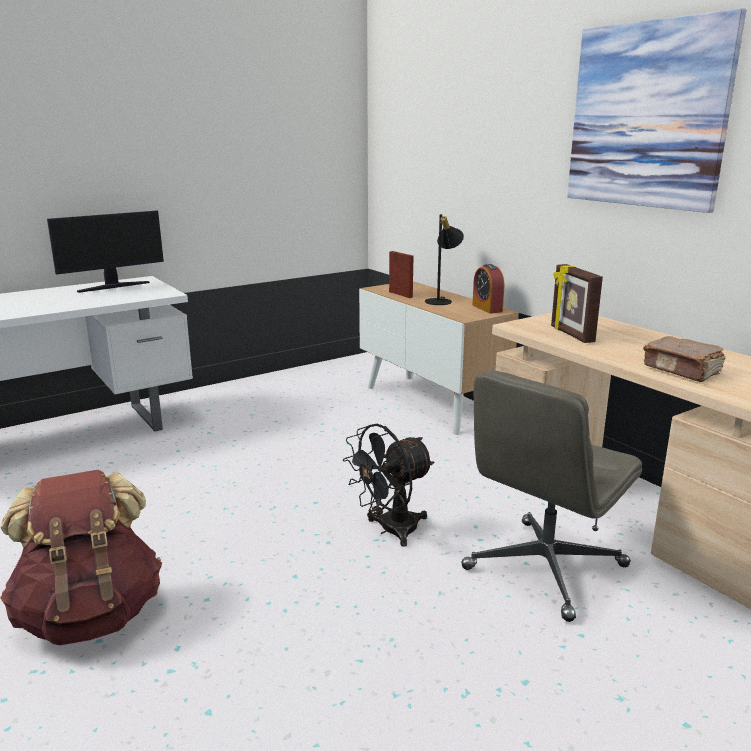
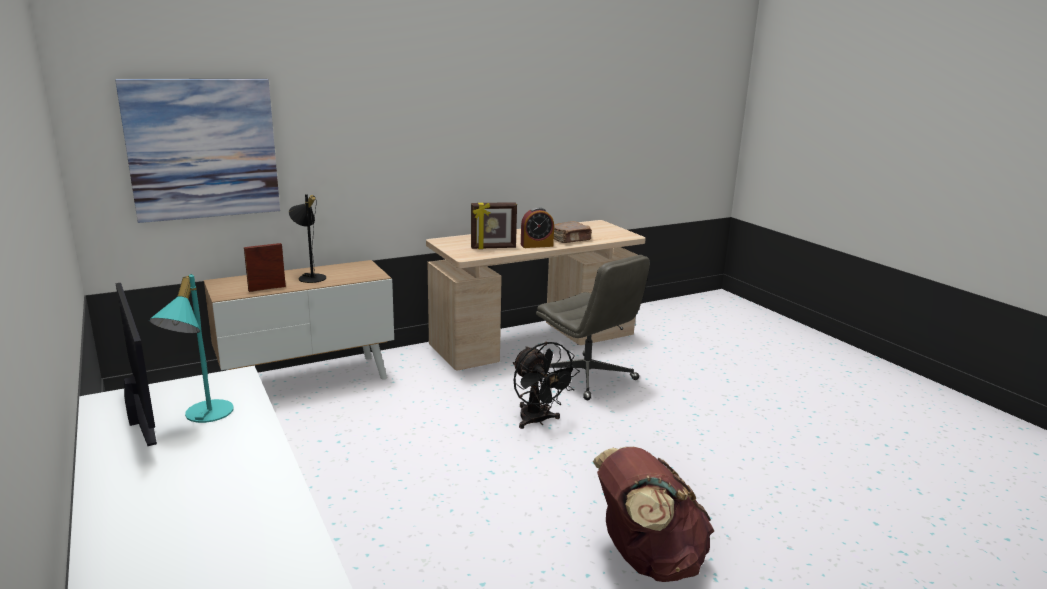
camera: 85 degrees left, 0 degrees up
(111, 294) = (202, 415): none -> turquoise table lamp
(487, 308) = (352, 266): alarm clock -> alarm clock (536, 245)
(647, 116) = (459, 94): picture -> picture (203, 149)

